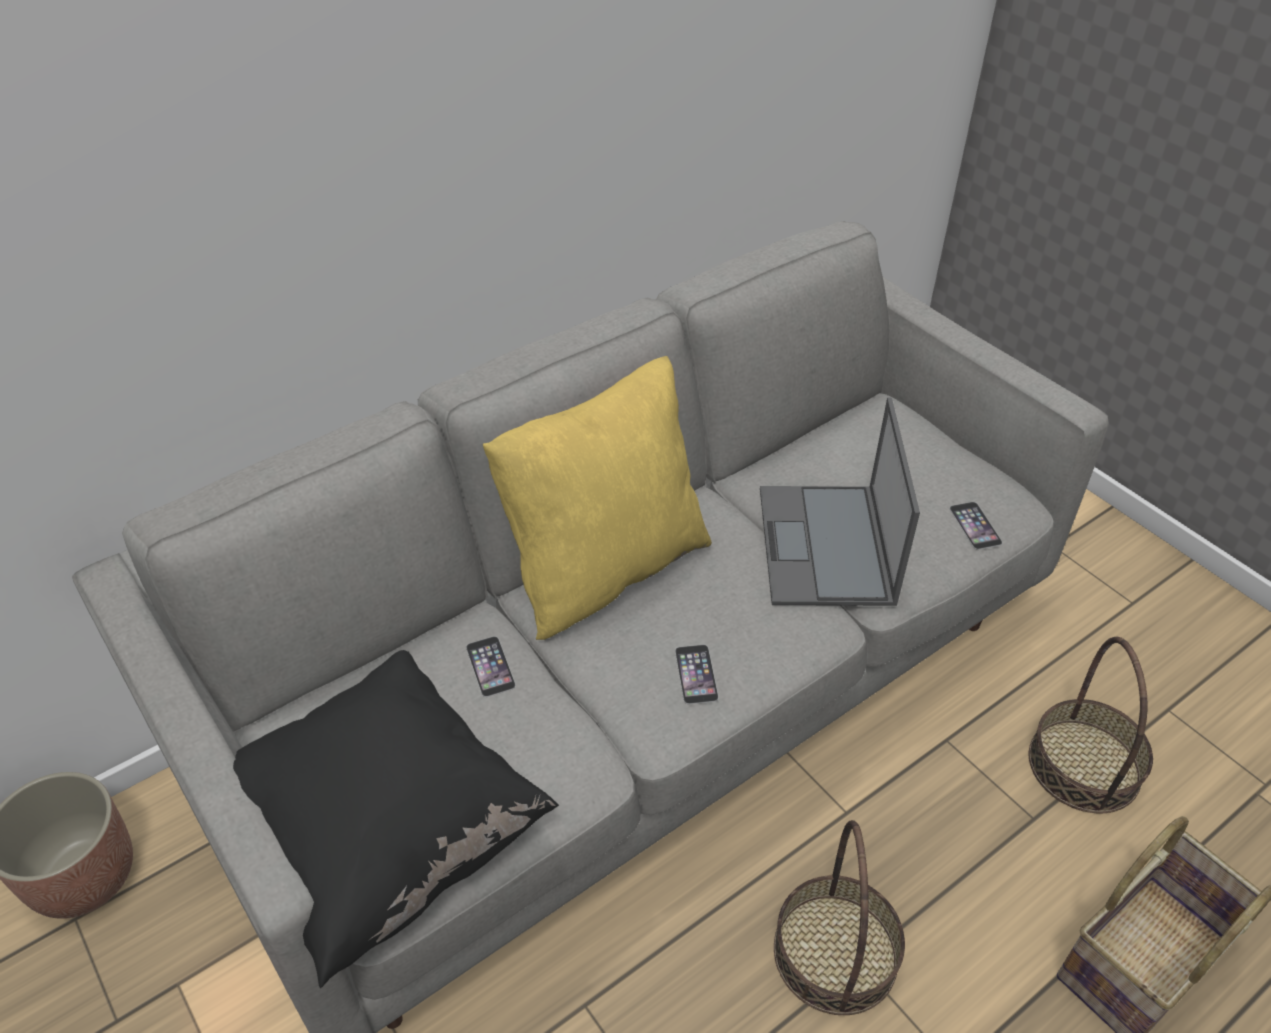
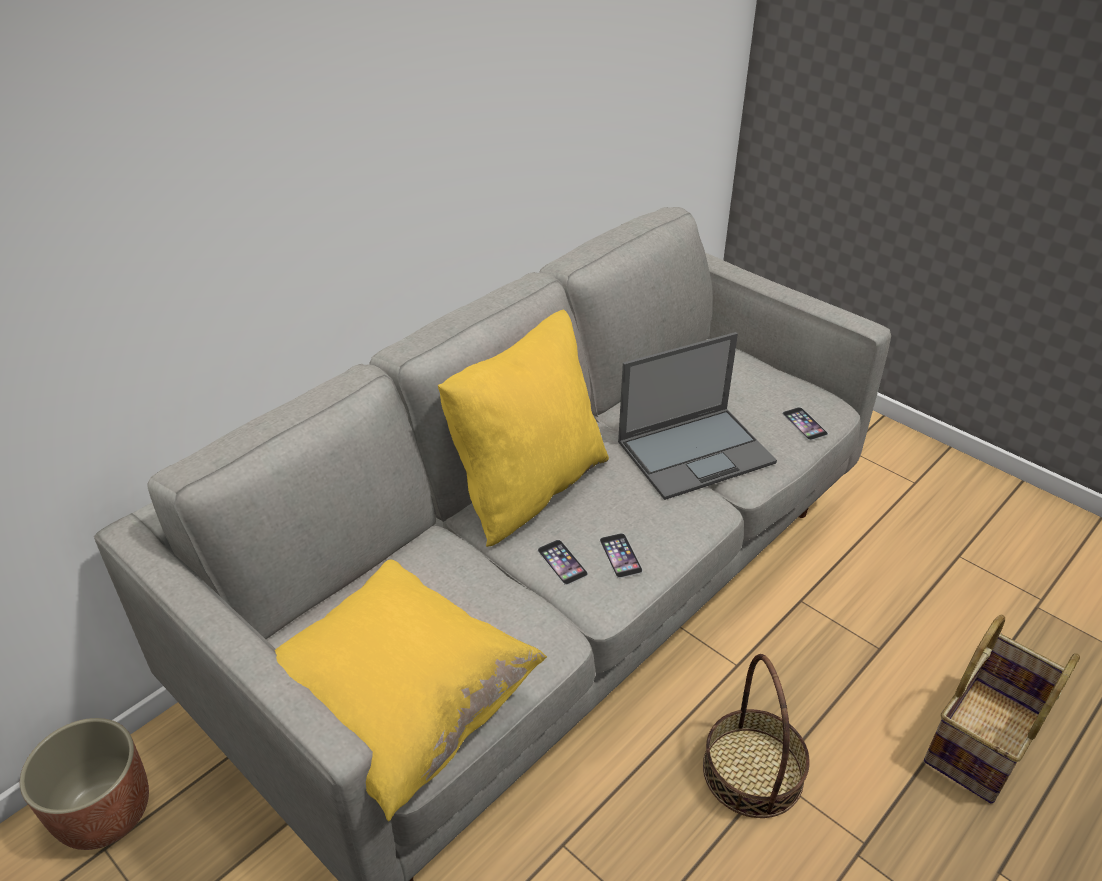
camera: 10 degrees left, 5 degrees down
(382, 837) = (397, 711): black pillow -> yellow pillow
(490, 666) = (454, 571): phone -> phone (562, 562)
(826, 547) = (697, 451): laptop -> laptop turned 105 degrees counterclockwise
(1084, 766) = (907, 605): basket -> none

